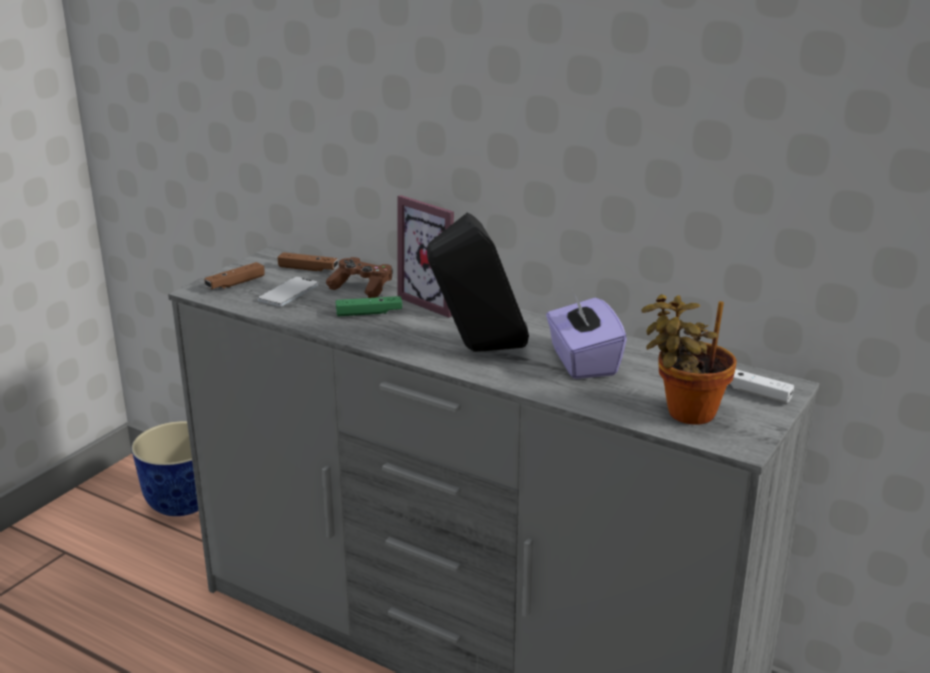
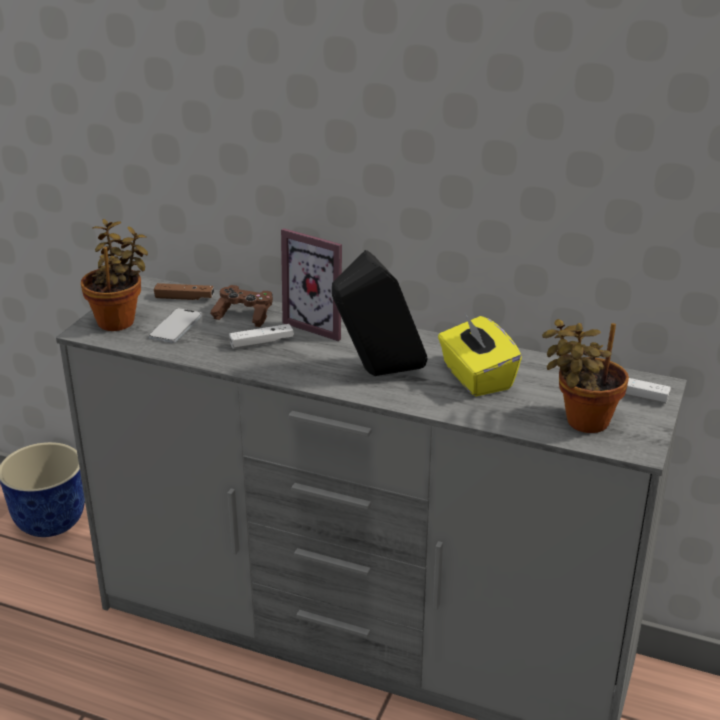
camera: 10 degrees left, 5 degrees up
(235, 283) = (119, 320): brown game controller -> potted plant
(369, 313) = (261, 343): green game controller -> white game controller
(582, 362) = (476, 377): purple tissue box -> yellow tissue box

